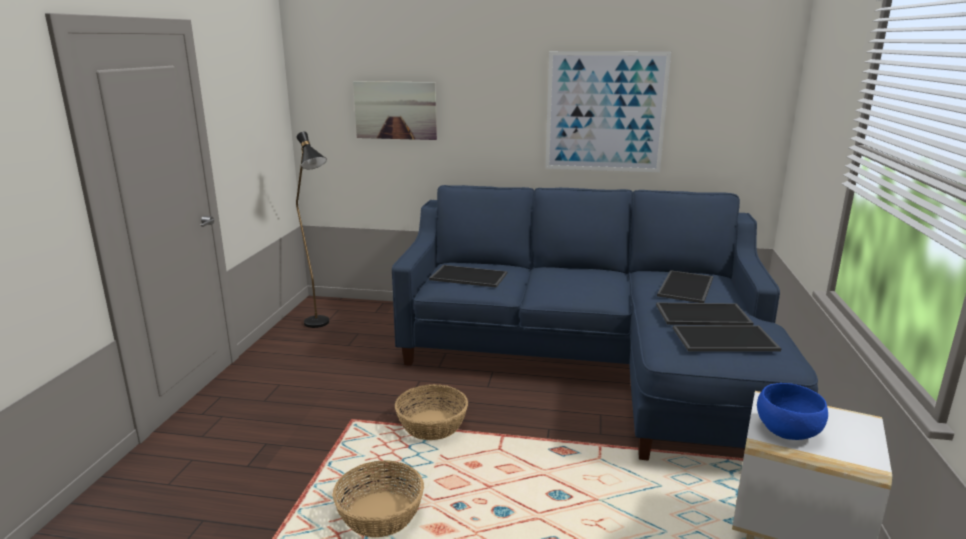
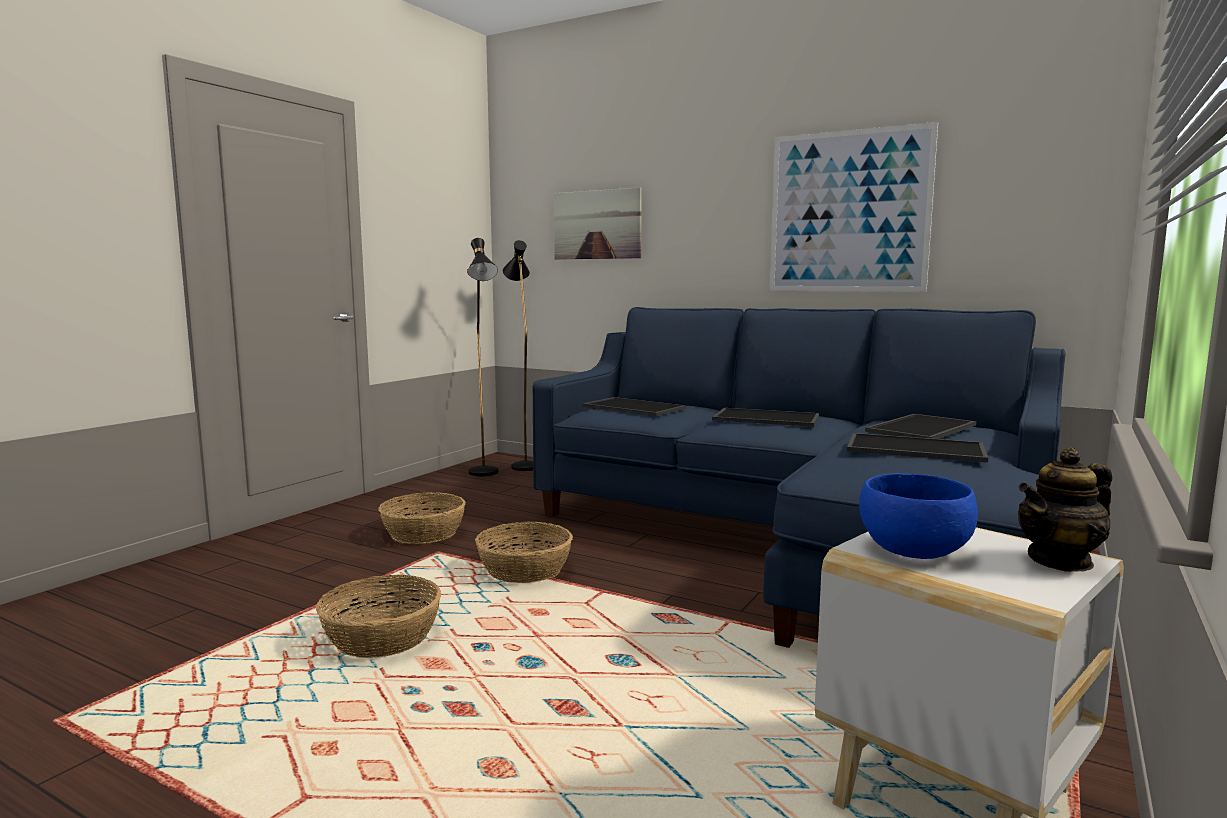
camera: 20 degrees right, 10 degrees down
(324, 401) = (424, 533): none -> basket
(342, 309) = (523, 465): none -> black floor lamp
(724, 340) = (920, 469): tray -> tray (764, 418)
(859, 425) = (1060, 561): none -> teapot

